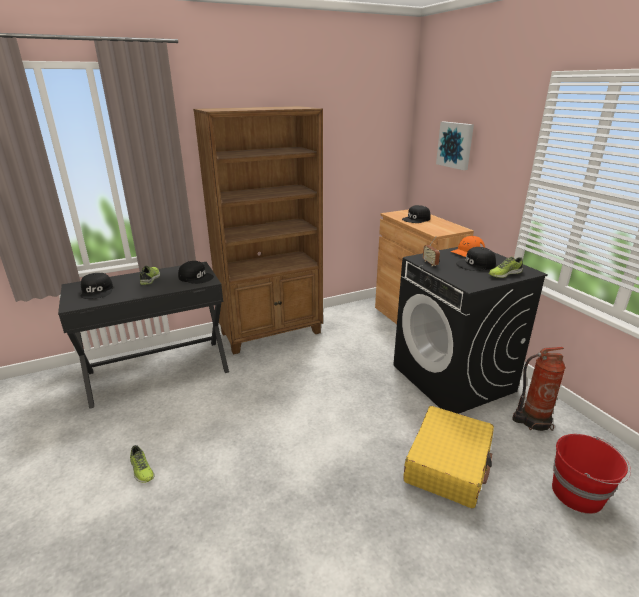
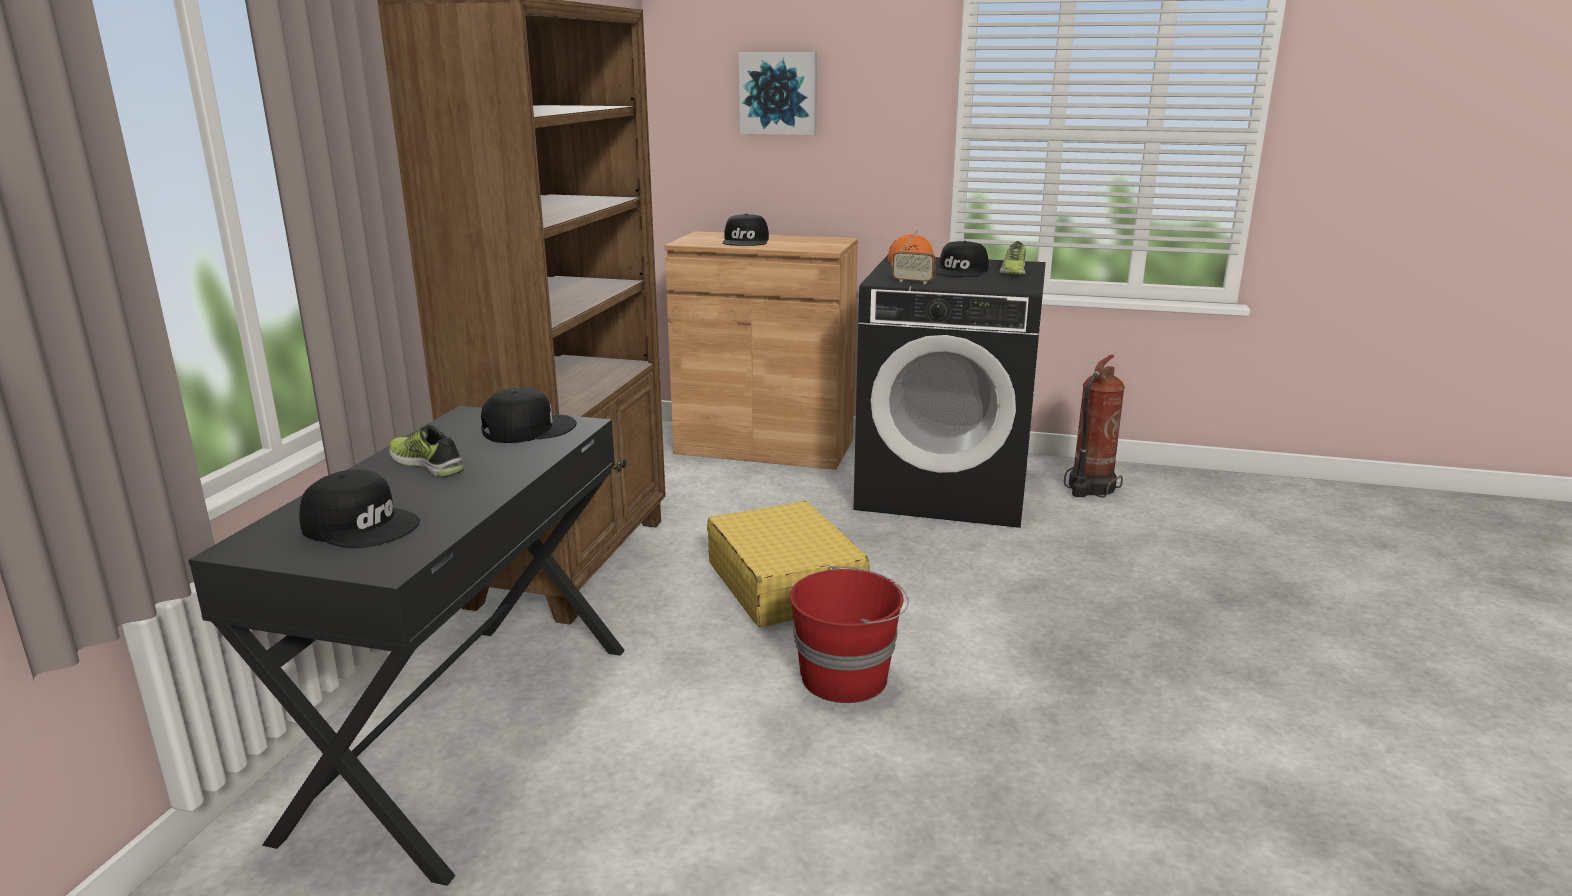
camera: 50 degrees left, 5 degrees down
(141, 469) = (796, 859): shoe -> none
(448, 464) = (1108, 570): yellow suitcase -> yellow suitcase (785, 584)
(578, 493) = (1229, 526): red bucket -> red bucket (846, 677)

